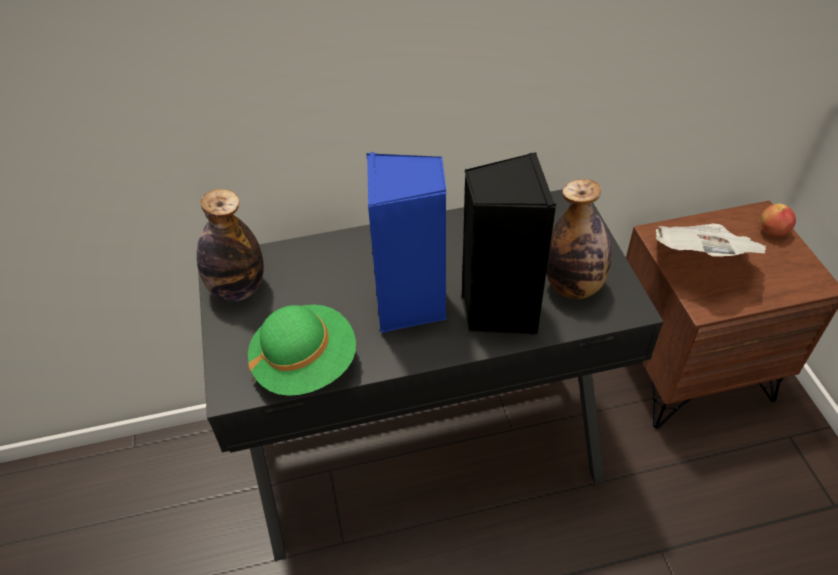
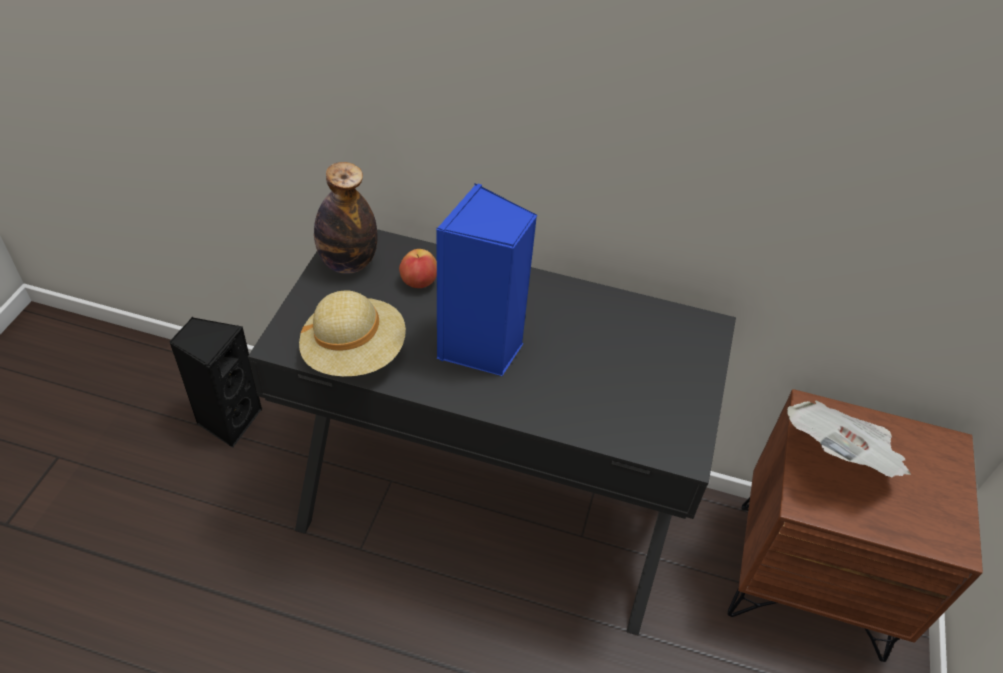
camera: 25 degrees right, 0 degrees up
(305, 364) = (354, 353): green hat -> beige hat
(498, 310) = (556, 392): black speaker -> black speaker (228, 420)
(573, 286) = (645, 406): bottle -> none
(773, 231) = (947, 468): apple -> apple (419, 282)

